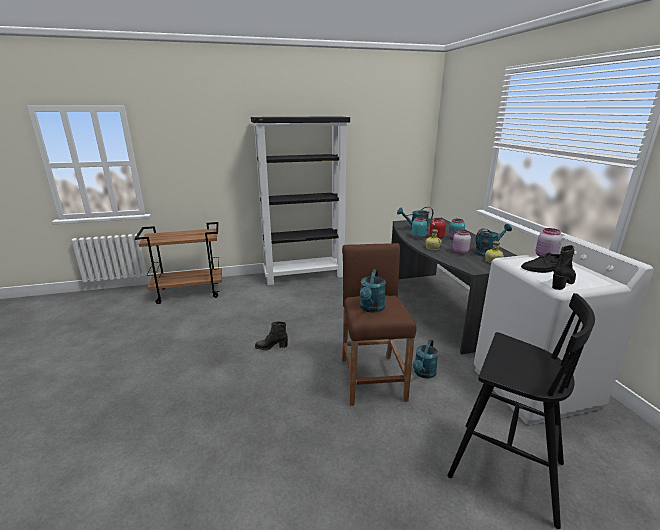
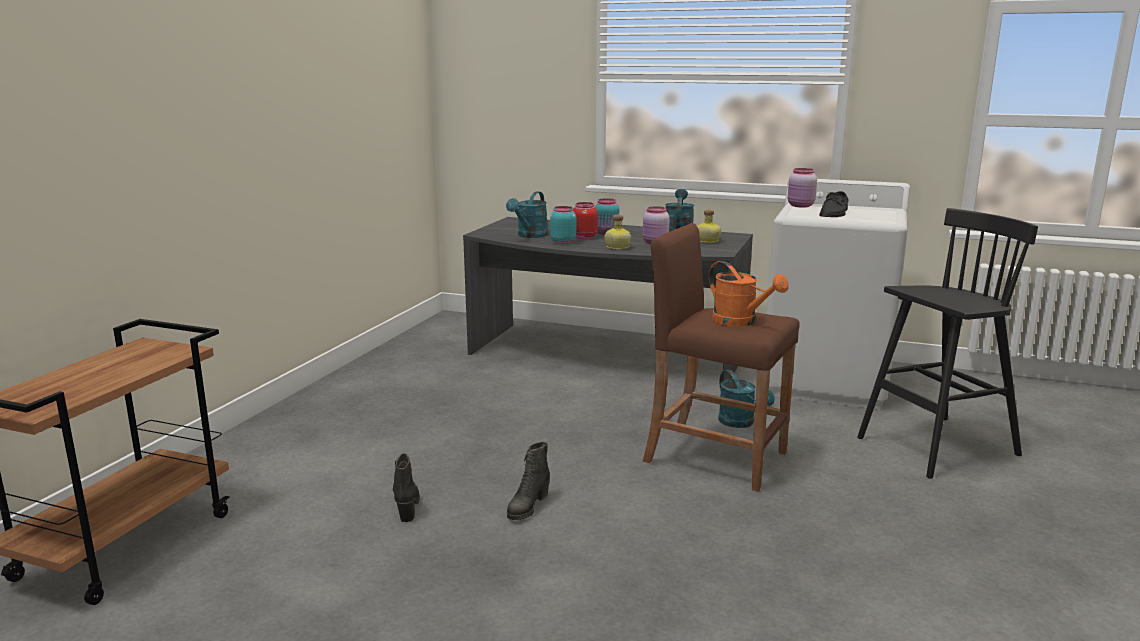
camera: 55 degrees left, 5 degrees down
(304, 275) = (317, 405): black bookcase -> none
(371, 308) = (740, 322): turquoise watering can -> orange watering can
(562, 282) = (875, 218): black boot -> black boot (407, 505)

